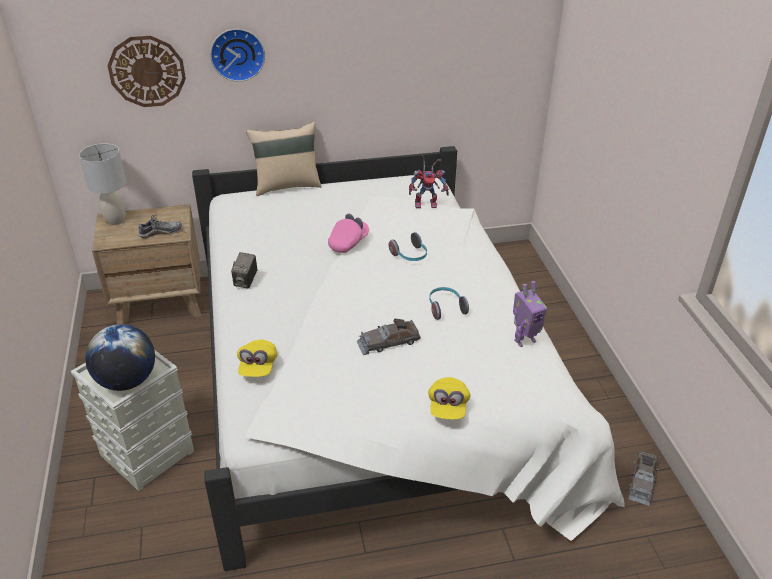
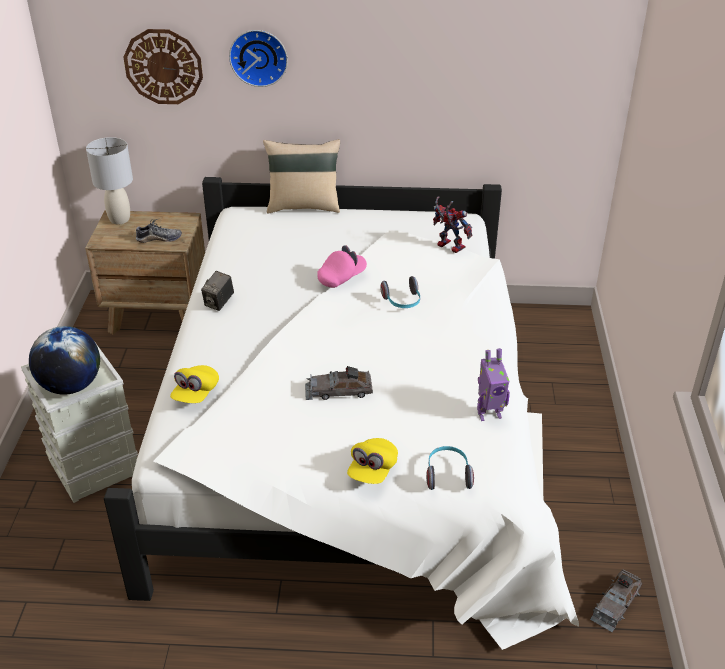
camera: 15 degrees right, 0 degrees up
(427, 203) = (447, 246): toy robot -> toy robot turned 150 degrees counterclockwise
(445, 308) = (416, 365): headphones -> headphones (447, 475)

